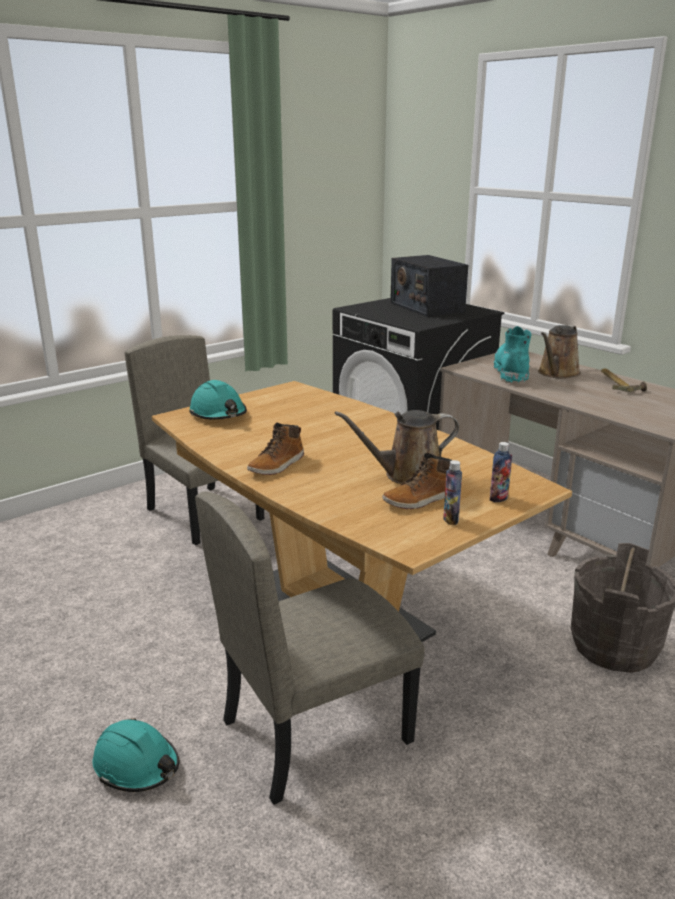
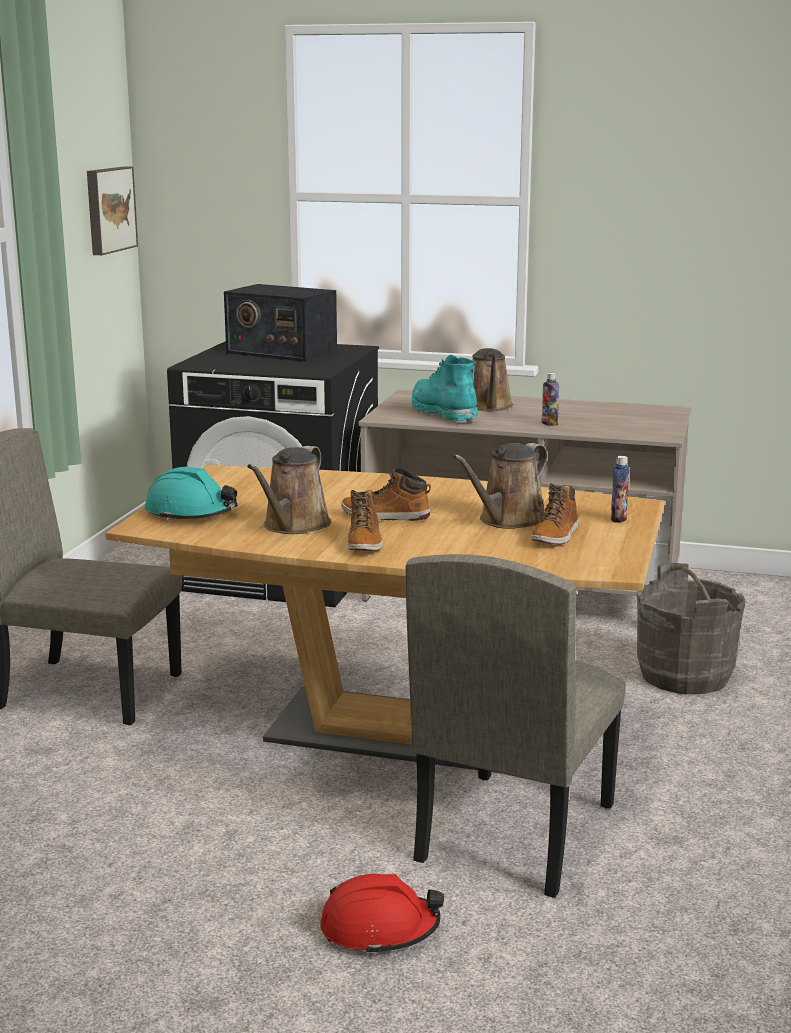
camera: 35 degrees left, 5 degrees down
(137, 765) = (379, 929): turquoise hard hat -> red hard hat
(258, 439) = (293, 526): none -> brown watering can
(328, 447) = (385, 516): none -> boot
(352, 194) = (108, 209): none -> picture
(451, 519) = (609, 543): bottle -> bottle (549, 424)
(619, 383) = (561, 406): hammer -> none

